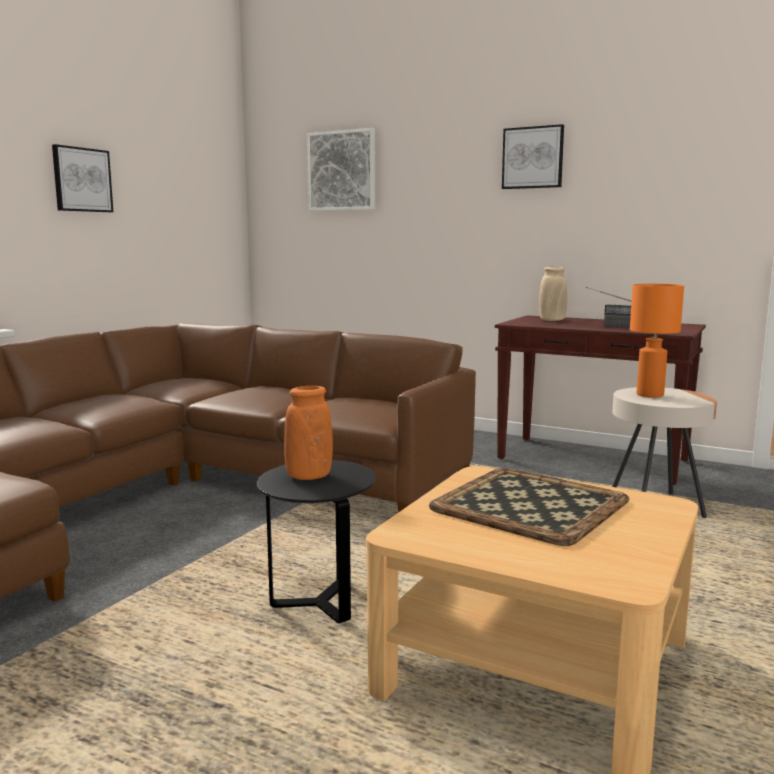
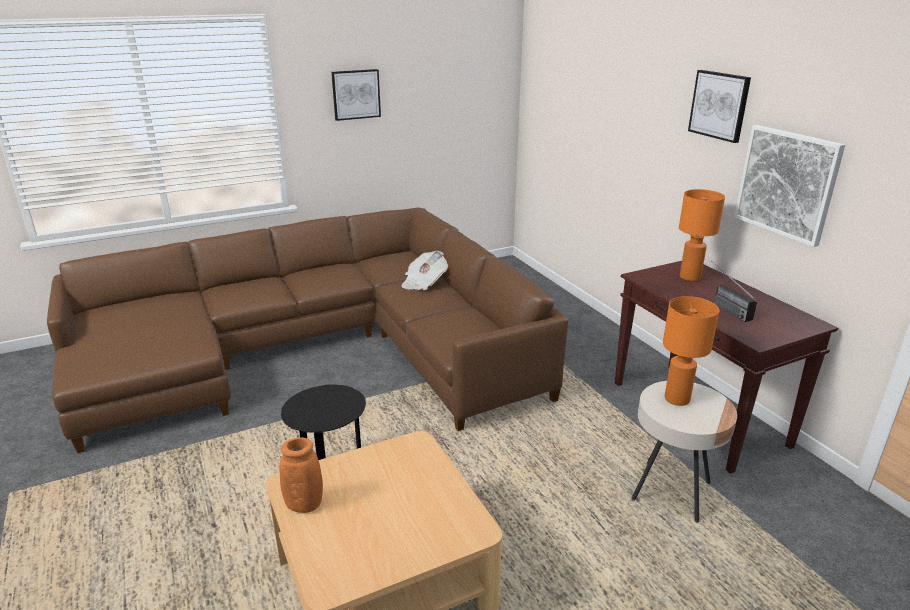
camera: 35 degrees right, 15 degrees up
(251, 389) = (424, 282): none -> newspaper
(309, 476) = (321, 403): orange vase -> orange vase (304, 504)
(342, 171) = (579, 79): picture -> picture (787, 183)
(532, 505) = (394, 489): tray -> none
(552, 320) = (690, 277): beige vase -> orange table lamp

